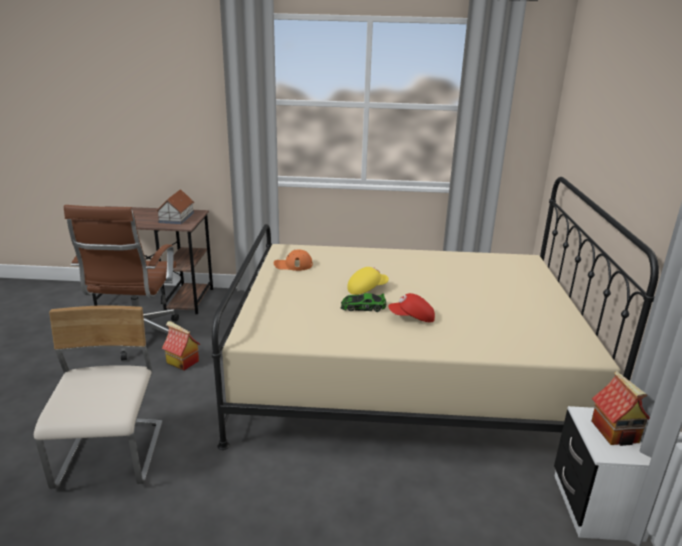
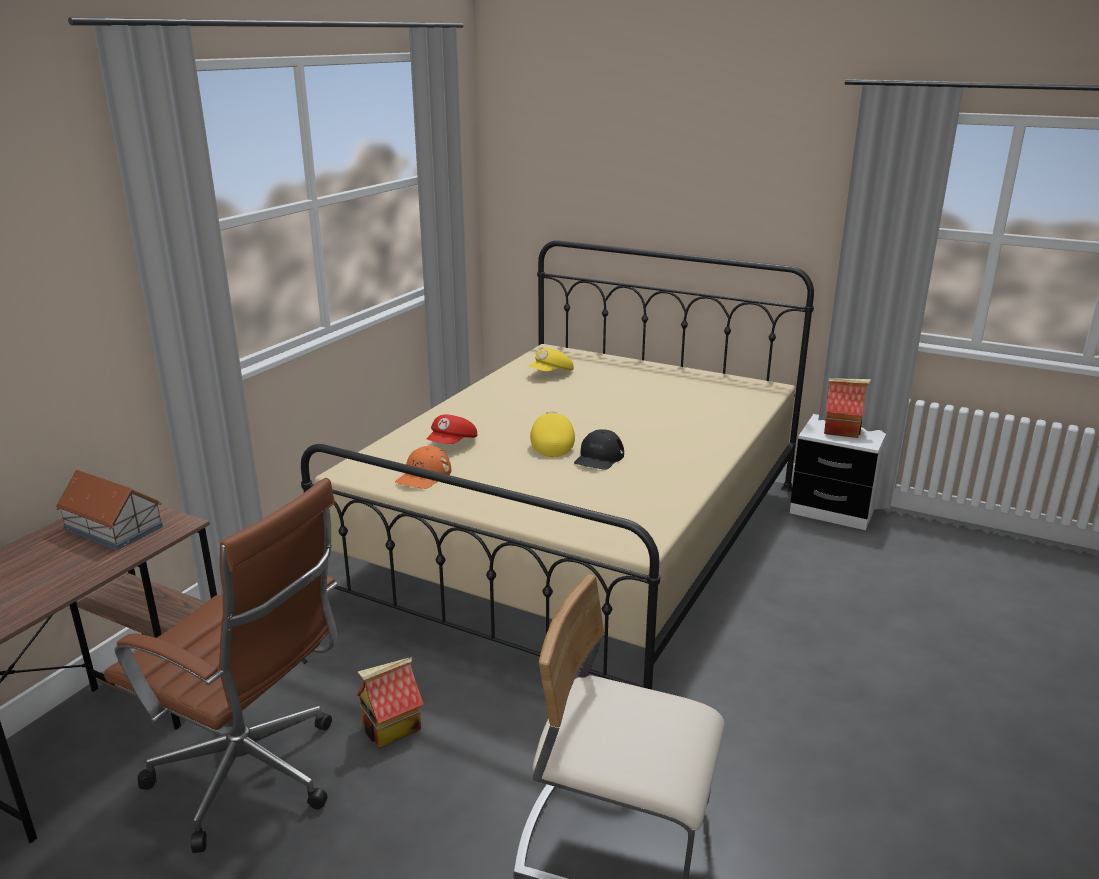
camera: 65 degrees left, 0 degrees up
(363, 306) = (599, 458): toy car -> black cap
(412, 318) = (648, 439): red cap -> red cap (452, 444)
(485, 268) = (551, 374): none -> yellow cap

